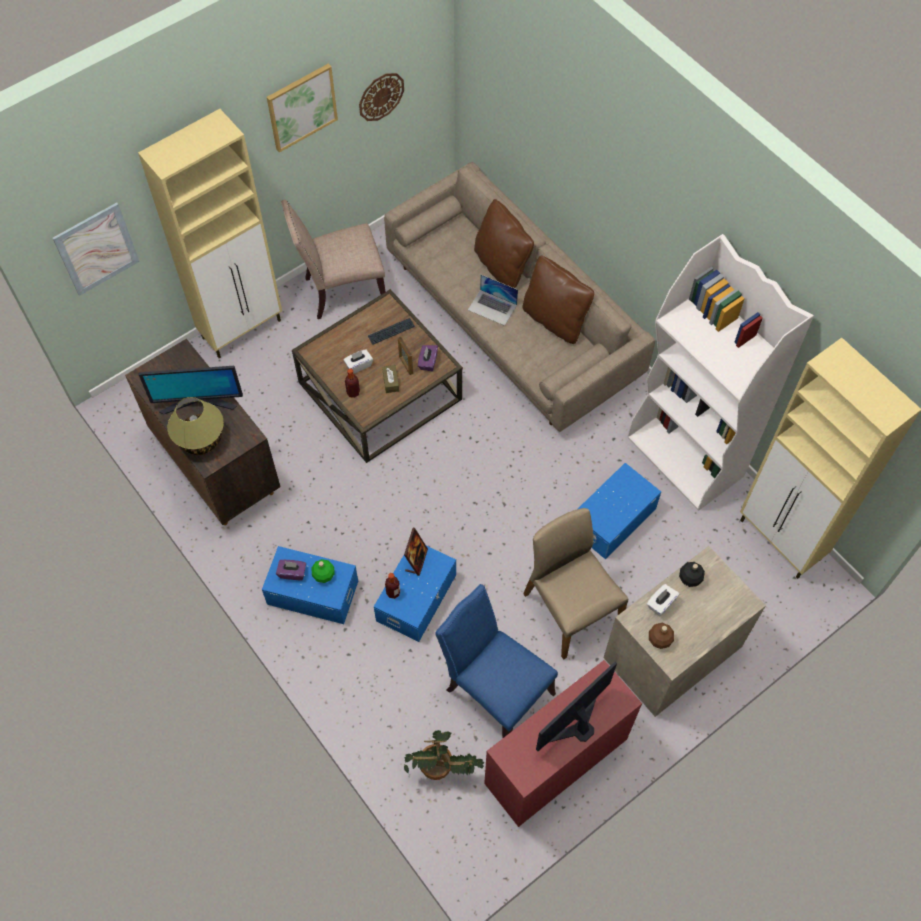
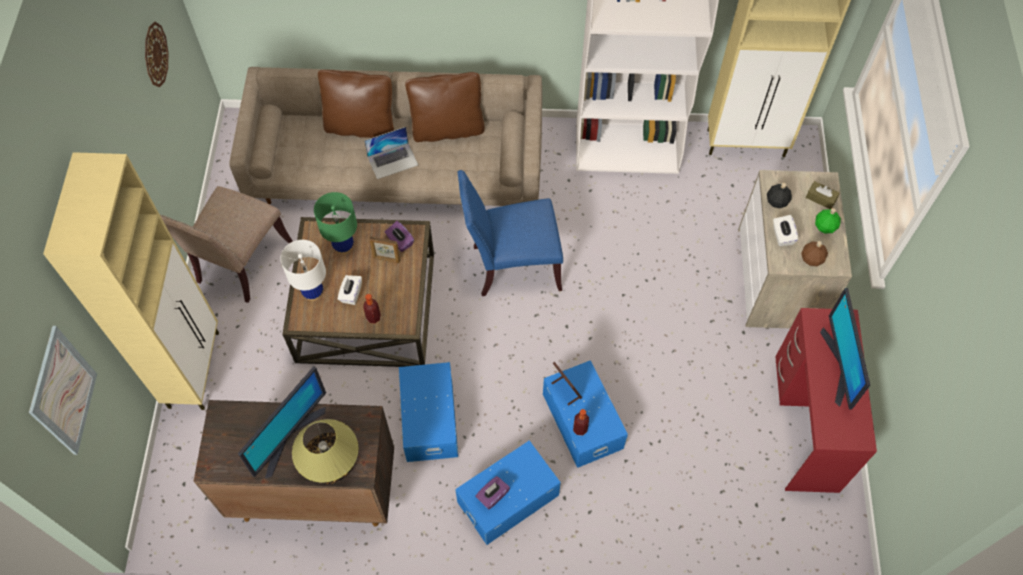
camera: 50 degrees left, 0 degrees up
(301, 107) = (117, 106): picture -> none
(323, 575) = (516, 472): green bottle -> green bottle (825, 227)
(339, 342) = (313, 292): none -> white table lamp
(391, 332) = (343, 246): keyboard -> green table lamp
(391, 382) = (391, 282): brown tissue box -> brown tissue box (821, 198)
(441, 770) = (750, 514): potted plant -> none
(494, 691) = (712, 424): blue chair -> blue chair (512, 266)
(570, 608) = (686, 318): beige chair -> none
(612, 518) = (635, 232): blue storage box -> blue storage box (428, 420)

